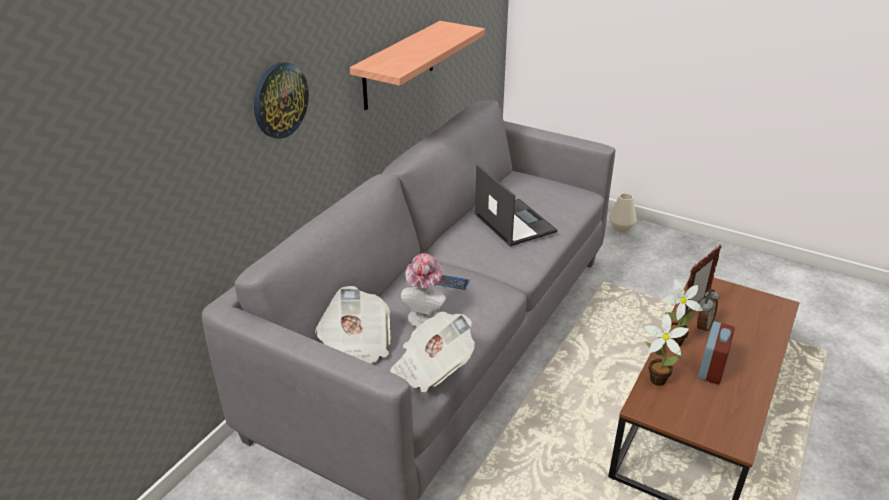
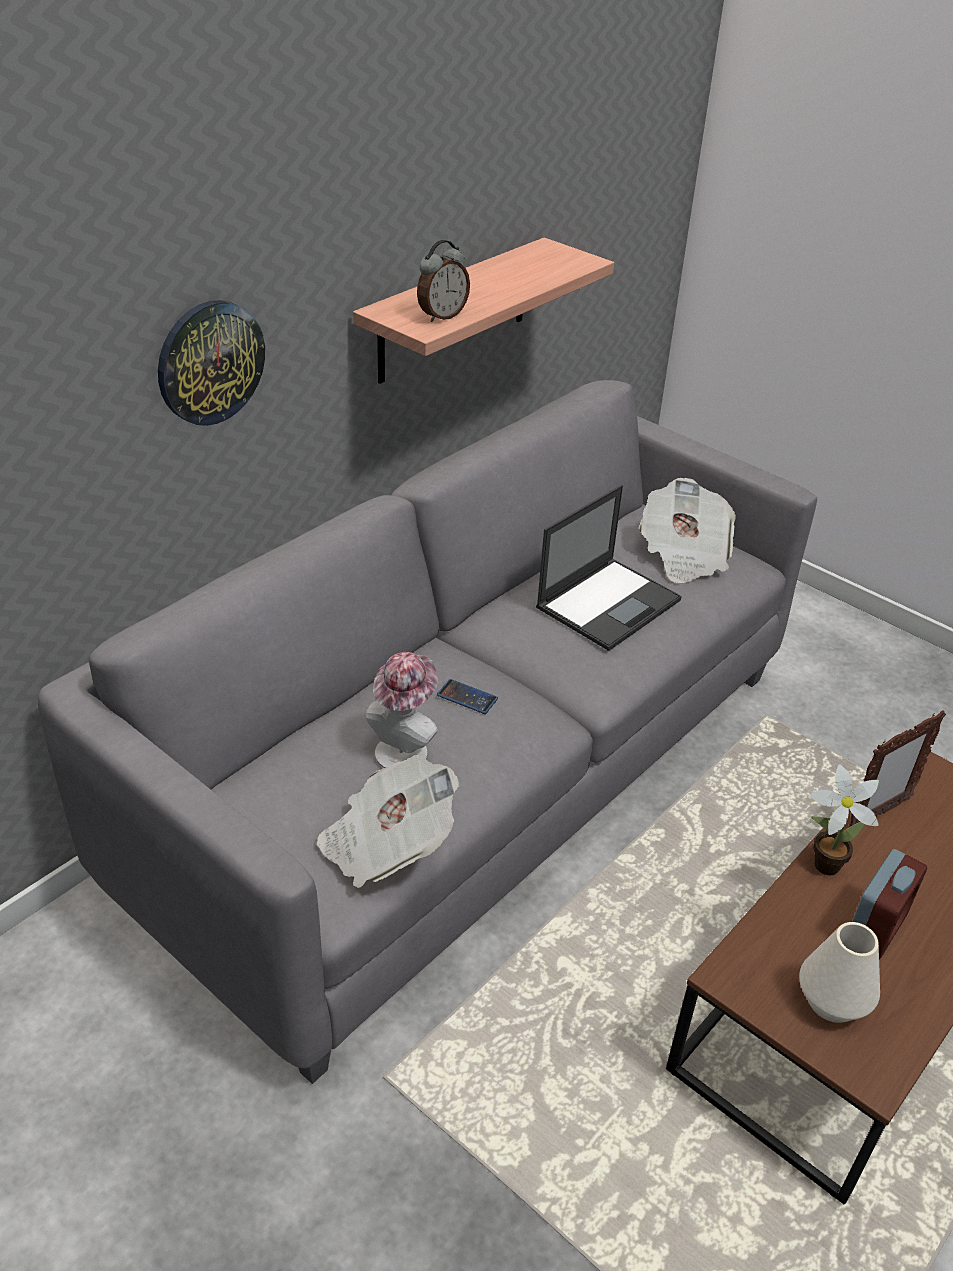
camera: 10 degrees right, 5 degrees up
(355, 346) = (277, 783): newspaper -> newspaper (683, 554)
(513, 222) = (609, 603): laptop -> laptop turned 60 degrees clockwise
(621, 227) = (828, 622): white vase -> white vase (832, 1001)
(655, 379) = (769, 927): potted plant -> none
(703, 326) = (887, 845): alarm clock -> alarm clock (441, 316)

